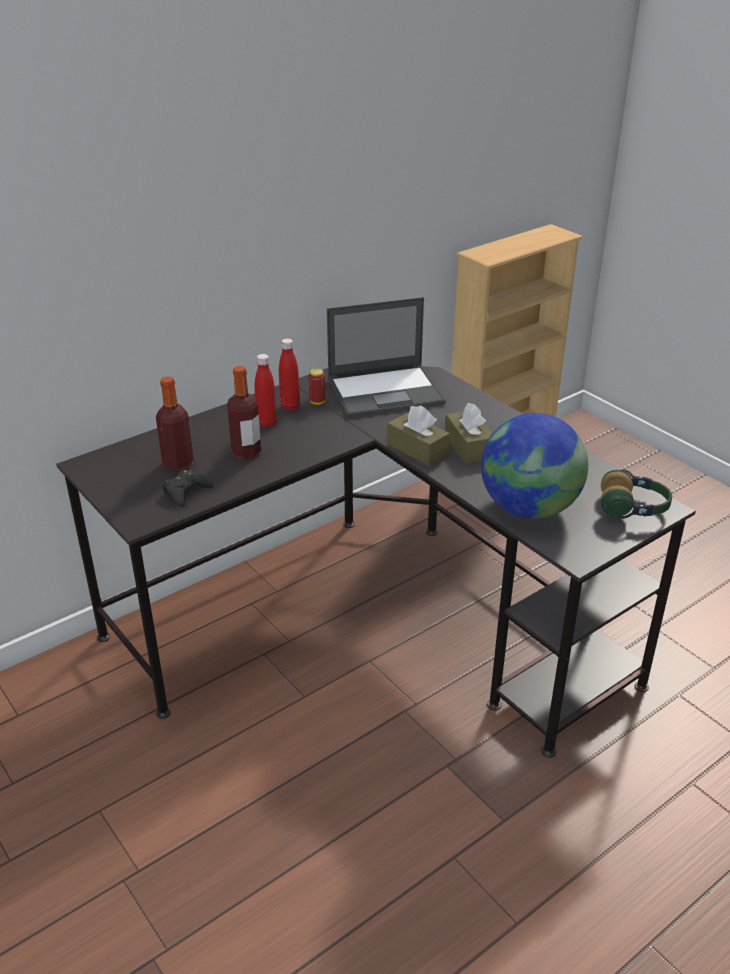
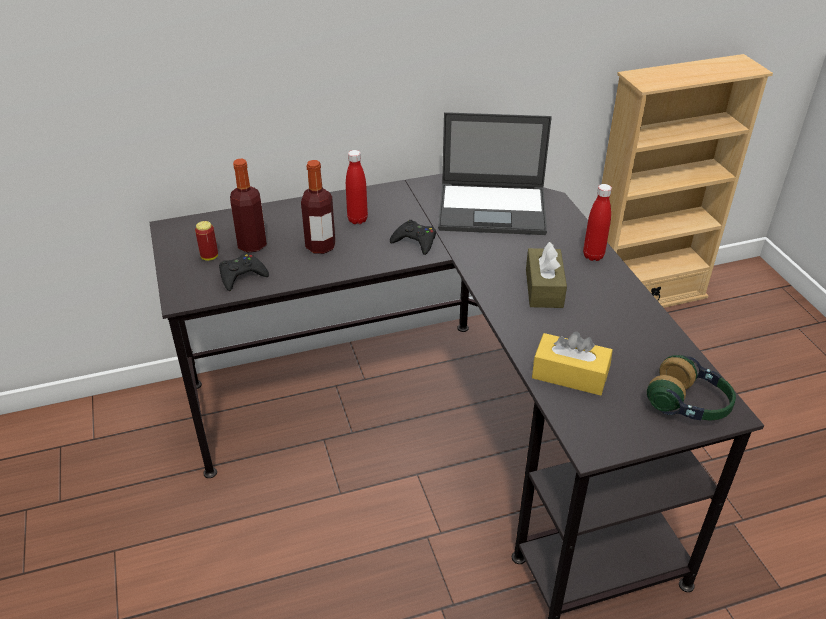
camera: 20 degrees right, 5 degrees up
(290, 406) = (390, 206): red bottle -> red bottle (593, 256)
(317, 402) = (418, 207): can -> can (209, 257)
(332, 431) = (415, 241): none -> black game controller
(417, 449) = (489, 279): brown tissue box -> none
(529, 508) = (570, 375): globe -> yellow tissue box

